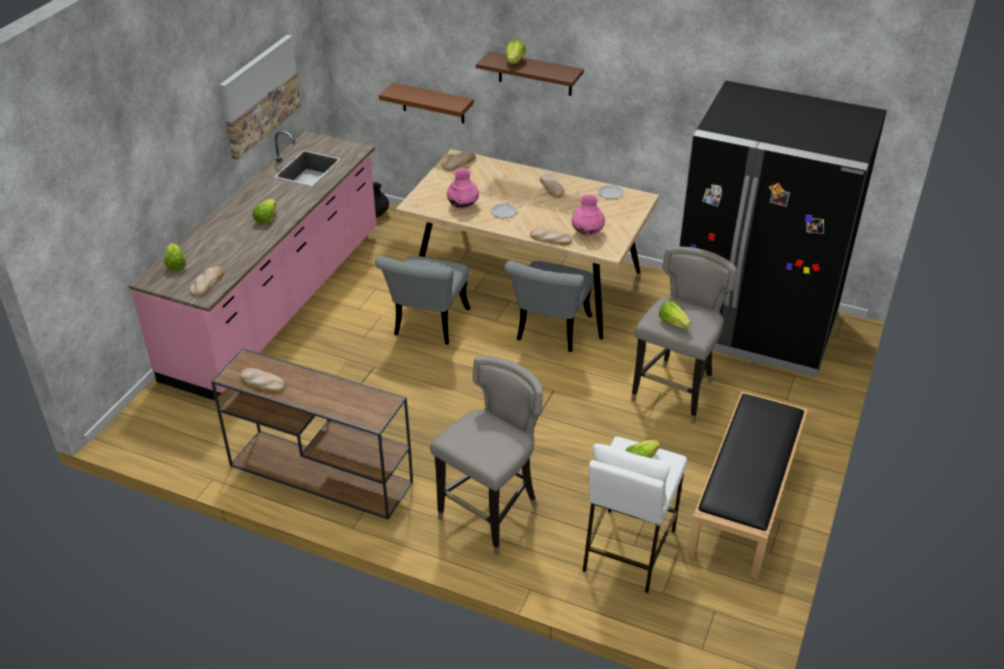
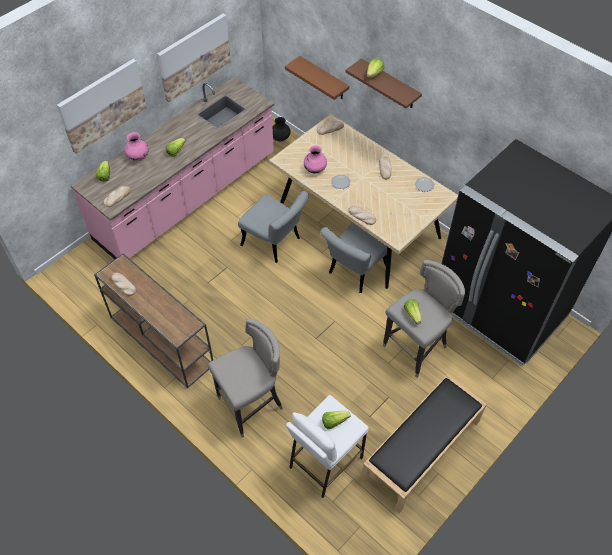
camera: 20 degrees right, 15 degrees up
(161, 157) = (102, 105): none -> picture
(427, 326) = (275, 243): grey chair -> grey chair turned 90 degrees counterclockwise
(587, 232) = (390, 217): pink vase -> pink vase (138, 157)

